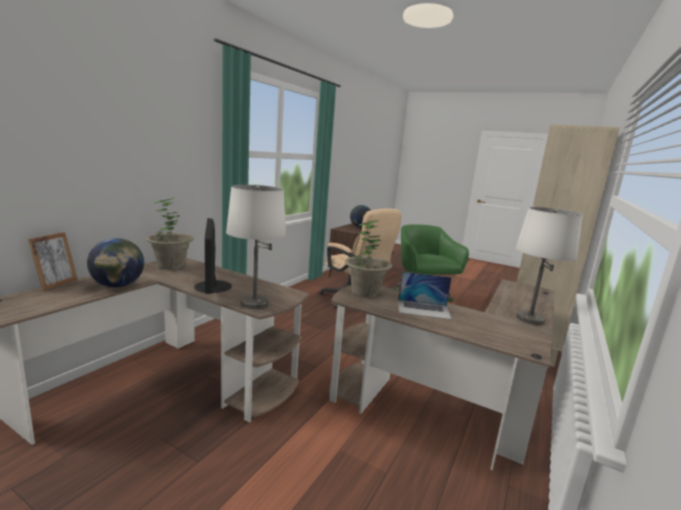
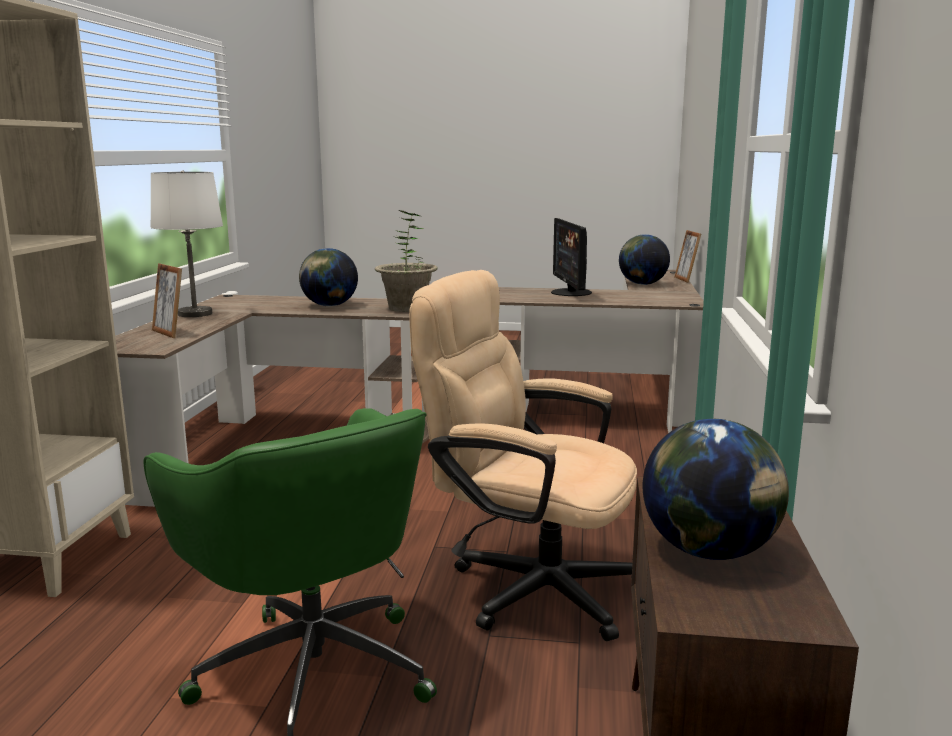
camera: 160 degrees right, 0 degrees up
(171, 266) = (668, 298): potted plant -> none
(212, 286) = (570, 292): monitor -> monitor turned 150 degrees counterclockwise
(254, 303) = (503, 290): white table lamp -> none
(423, 309) = (329, 305): laptop -> globe
(520, 296) = (169, 333): none -> picture frame

